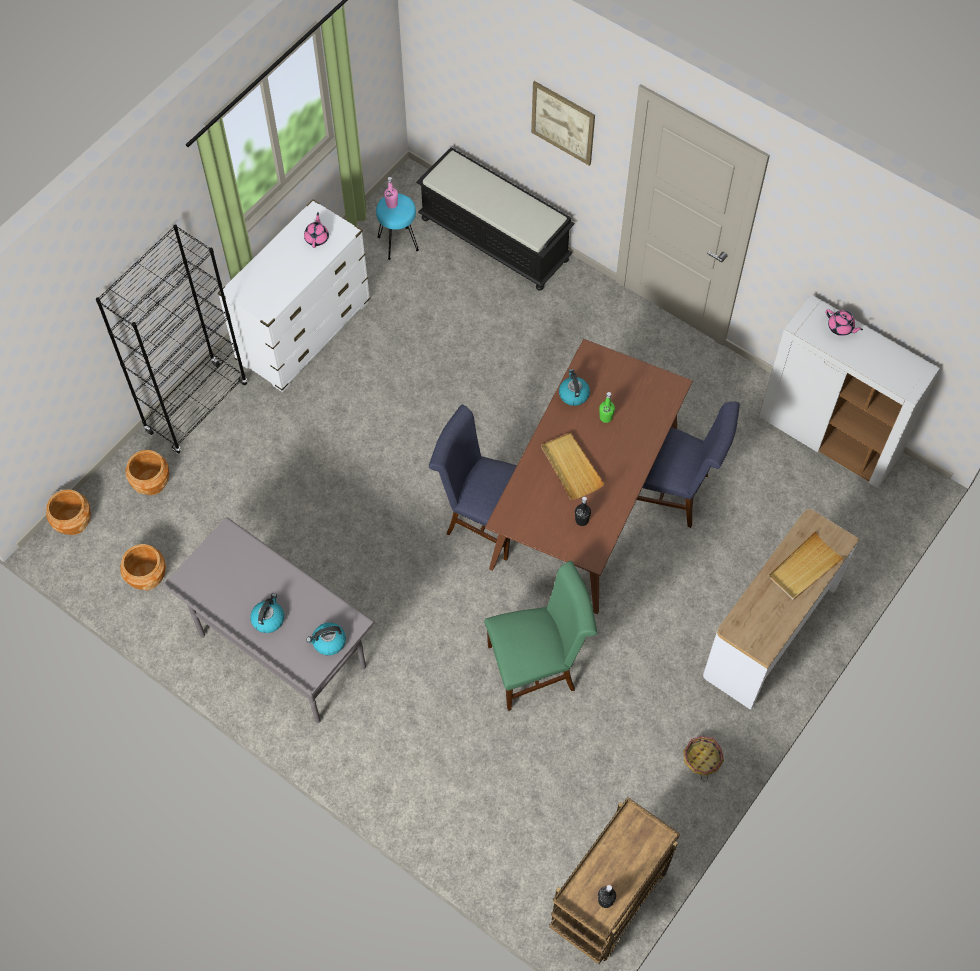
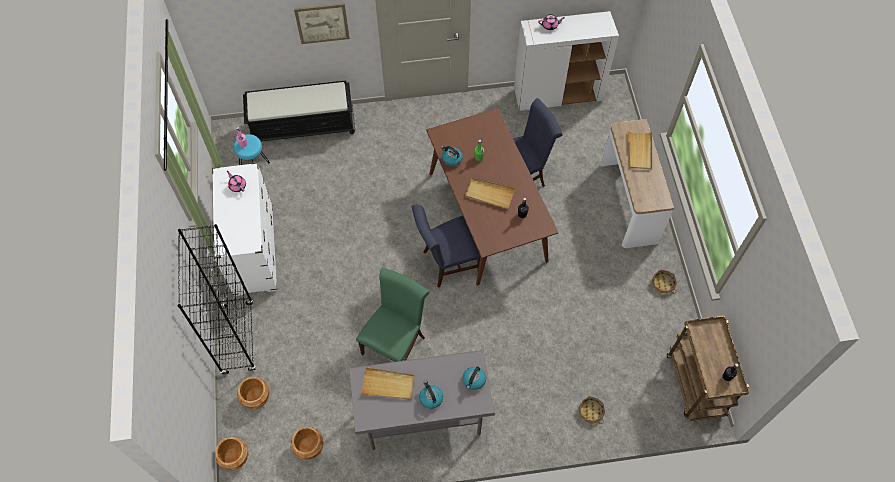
camera: 45 degrees left, 0 degrees up
(243, 568) = (388, 385): none -> beige tray
(458, 814) = (590, 412): none -> basket
(537, 666) = (549, 310): green chair -> green chair (395, 342)

